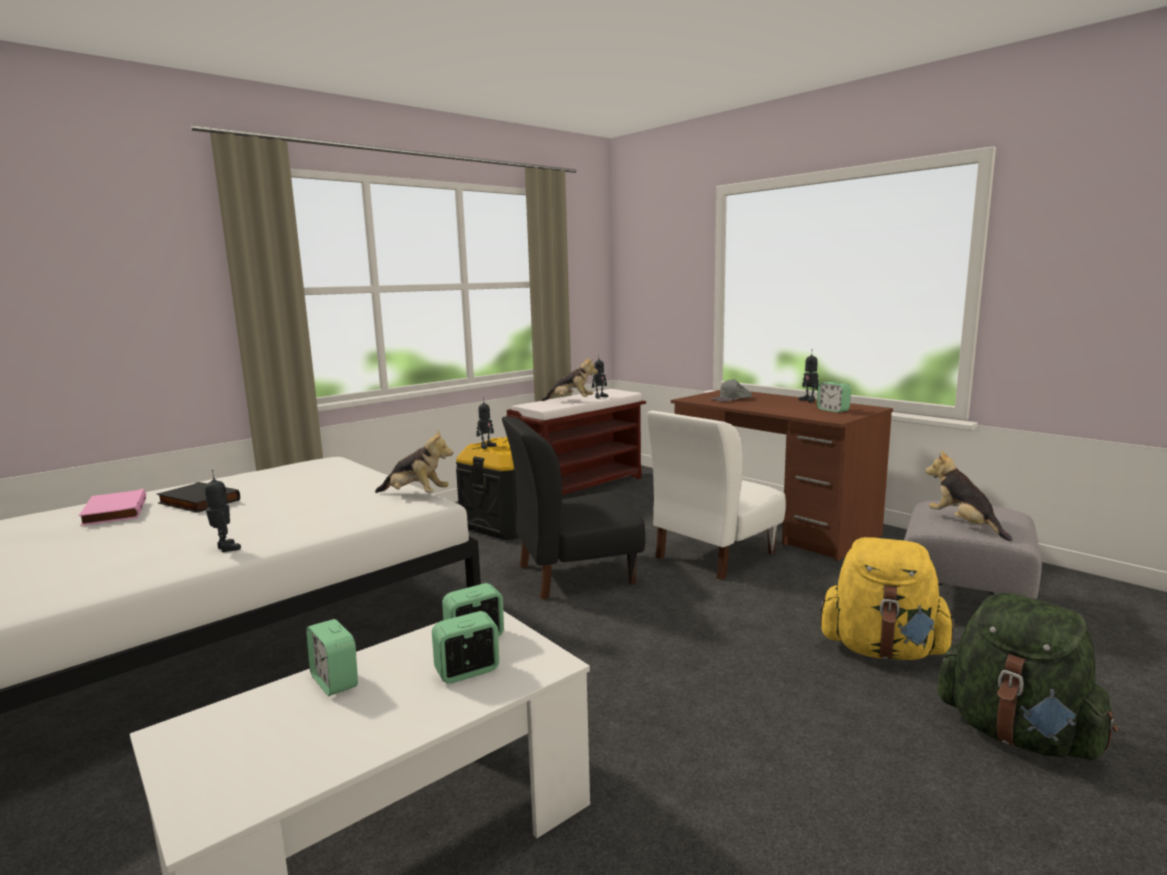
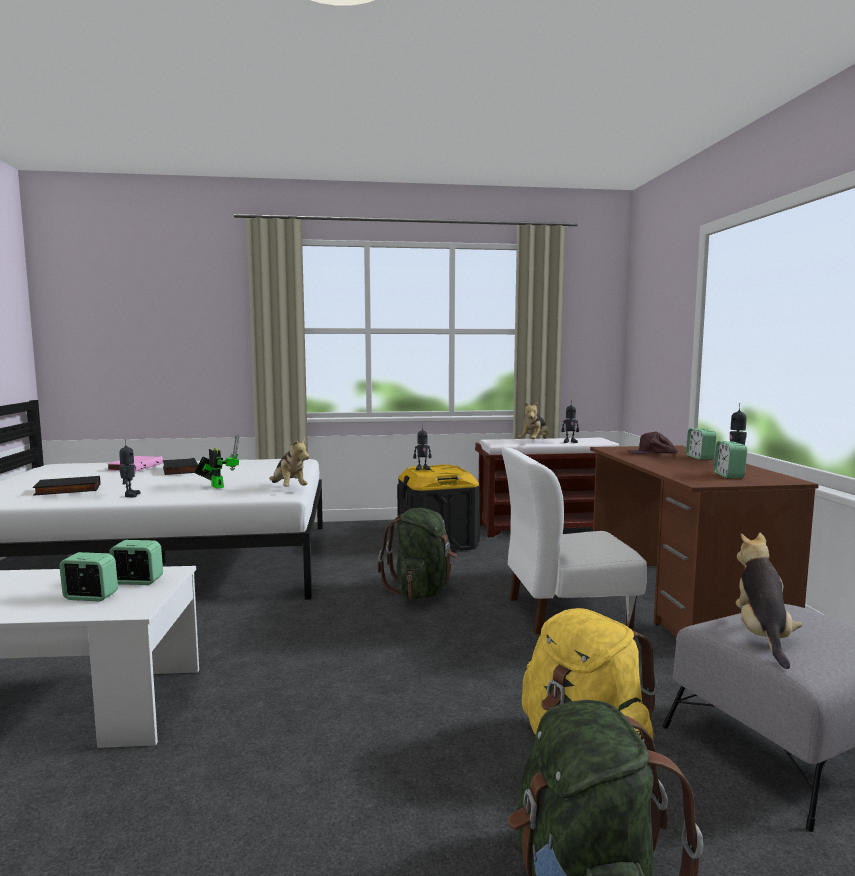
camera: 35 degrees right, 5 degrees down
(93, 565) = (67, 490): none -> black book
(318, 511) = (216, 486): none -> toy robot
(334, 681) = (35, 579): alarm clock -> alarm clock (700, 457)
(571, 401) = (535, 442): plush toy -> plush toy turned 75 degrees clockwise
(574, 574) = (421, 591): black chair -> green backpack
(731, 399) = (651, 453): grey cap -> brown cap

